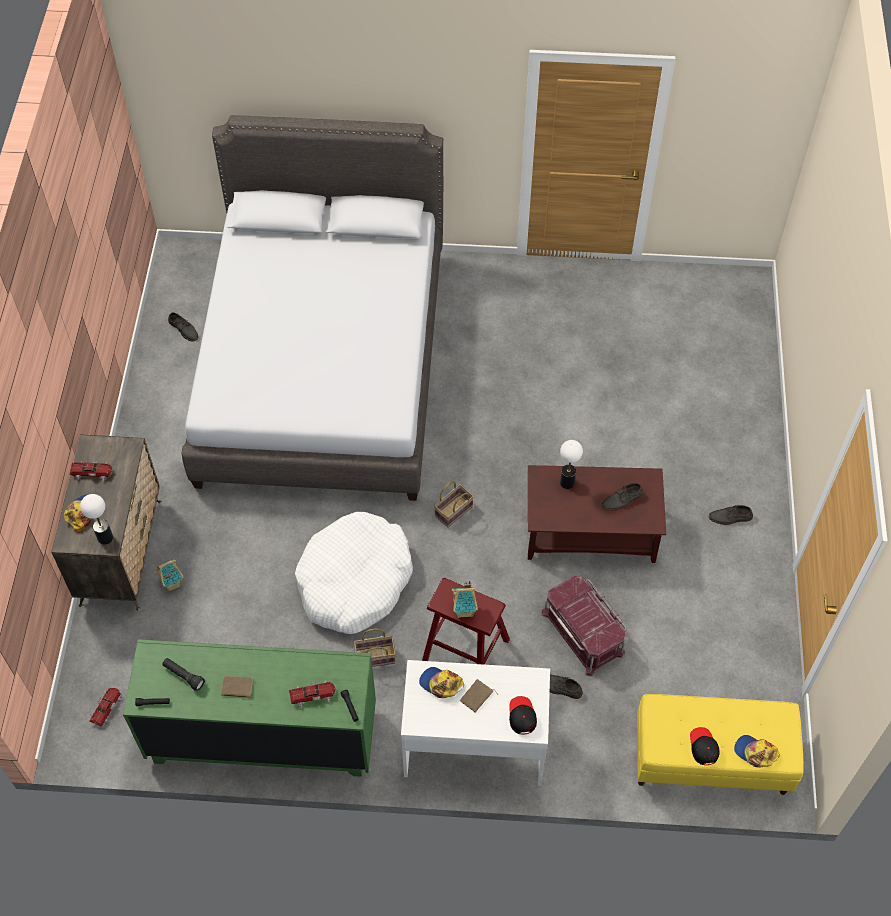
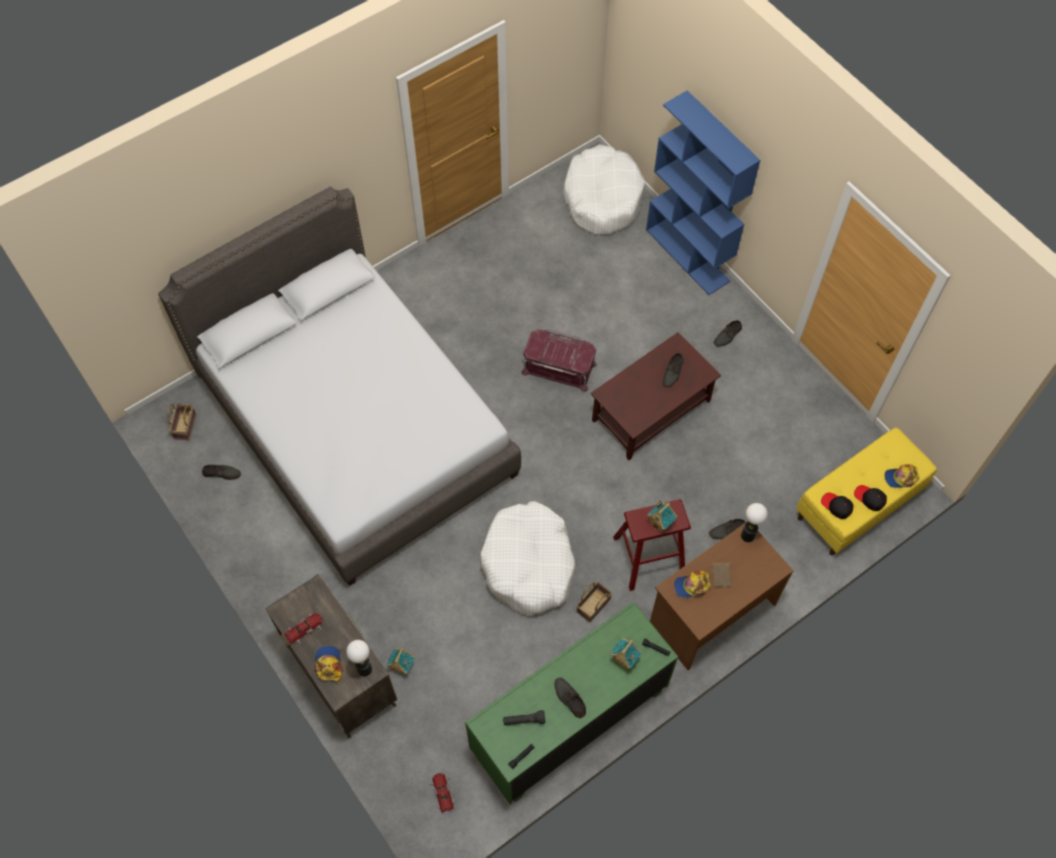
camera: 40 degrees left, 5 degrees up
(237, 688) = (569, 698): brown book -> grey shoe
(313, 694) = (623, 660): toy car -> toy house
(453, 512) = (550, 465): basket -> basket (185, 427)
(474, 745) = (711, 613): white desk -> brown desk
(522, 716) = (761, 566): black cap -> black cap (836, 506)
(567, 483) = (627, 386): table lamp -> table lamp (748, 536)
(584, 632) = (709, 482): red storage box -> red storage box (559, 367)
(726, 318) = (602, 198): none -> white dog bed
(761, 421) = (688, 255): none -> blue bookcase

